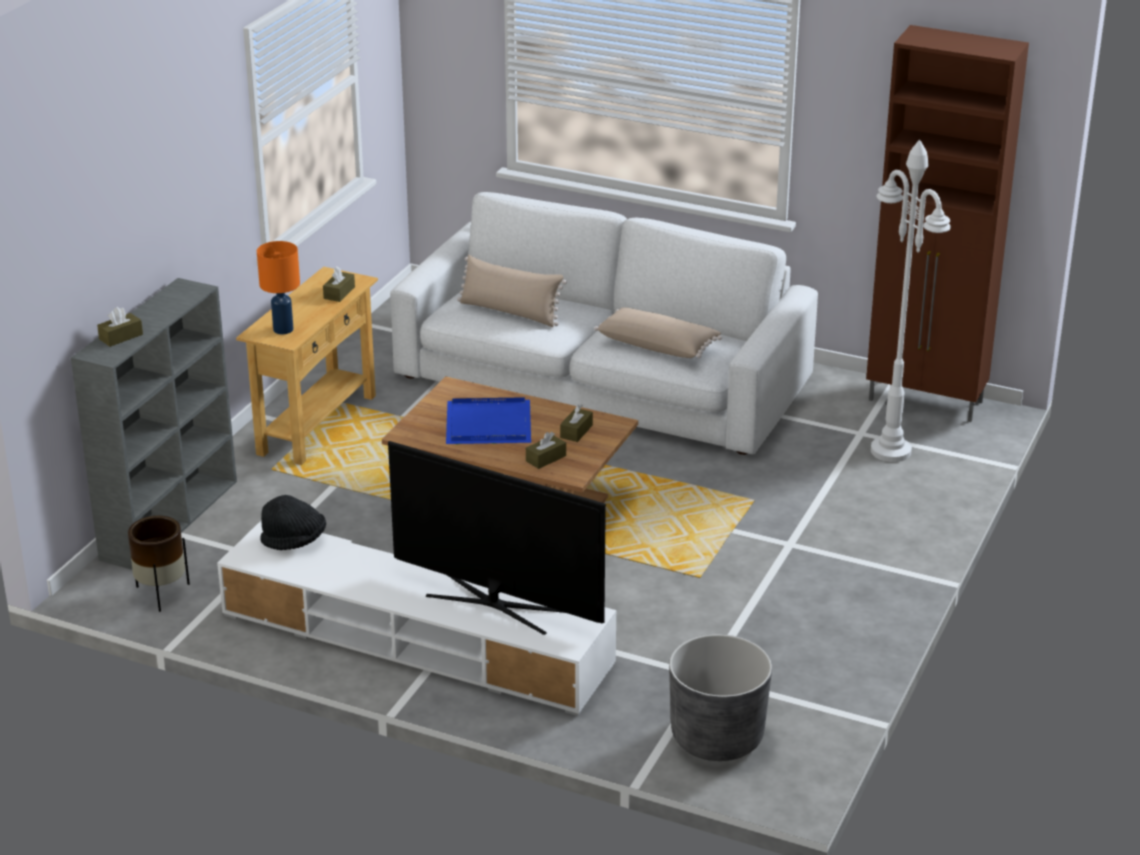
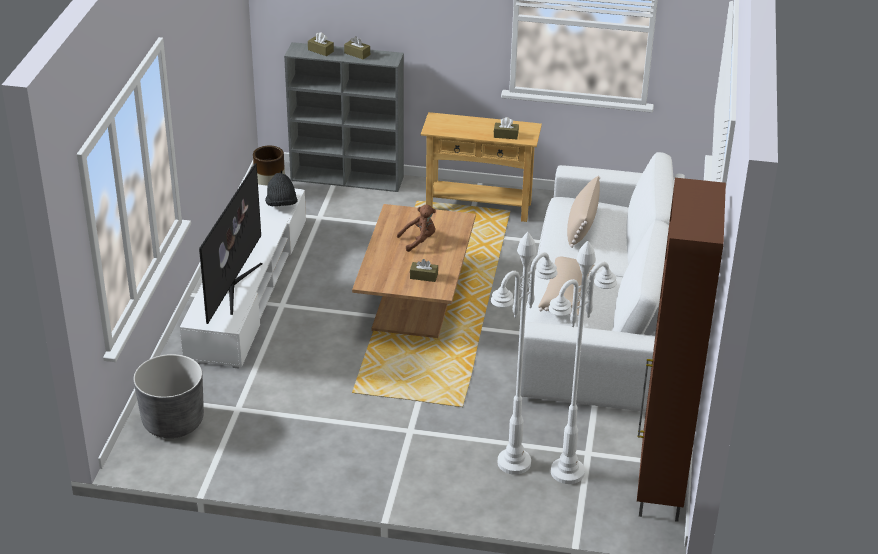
camera: 75 degrees right, 5 degrees up
(283, 329) = (446, 125): orange table lamp -> none
(490, 424) = (419, 240): blue tray -> brown plush toy
(546, 458) = (383, 269): brown tissue box -> brown tissue box (357, 54)
(867, 482) = (514, 463): none -> white floor lamp

